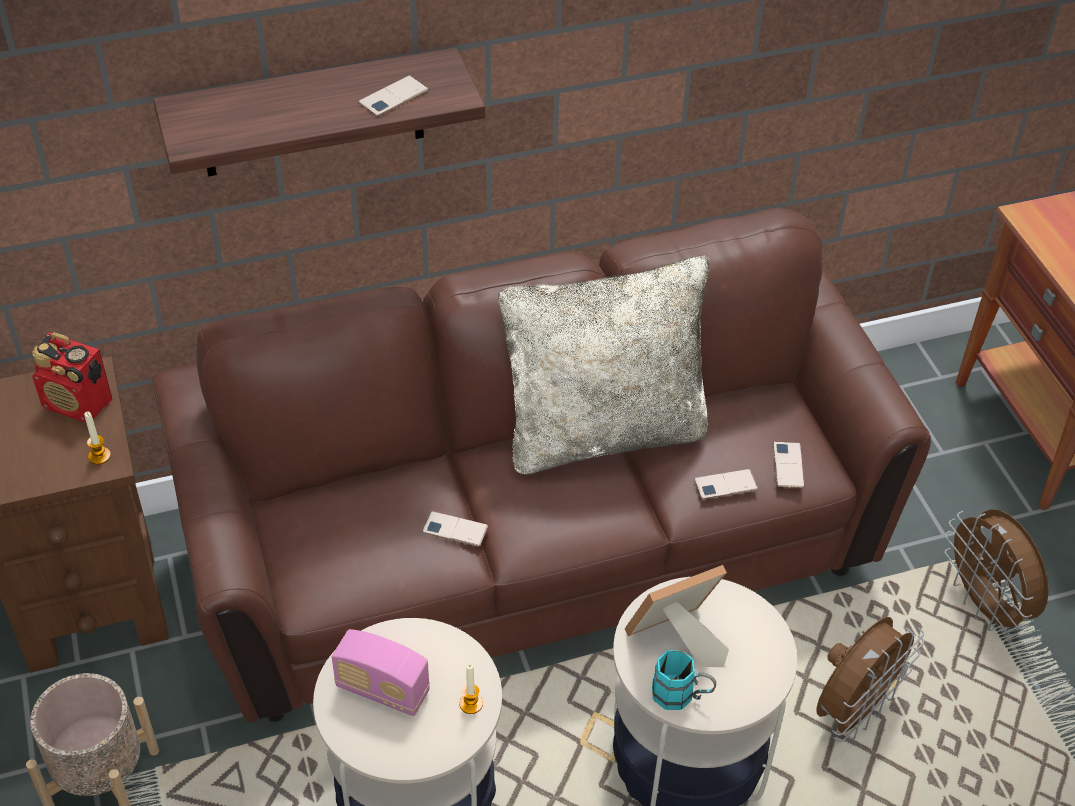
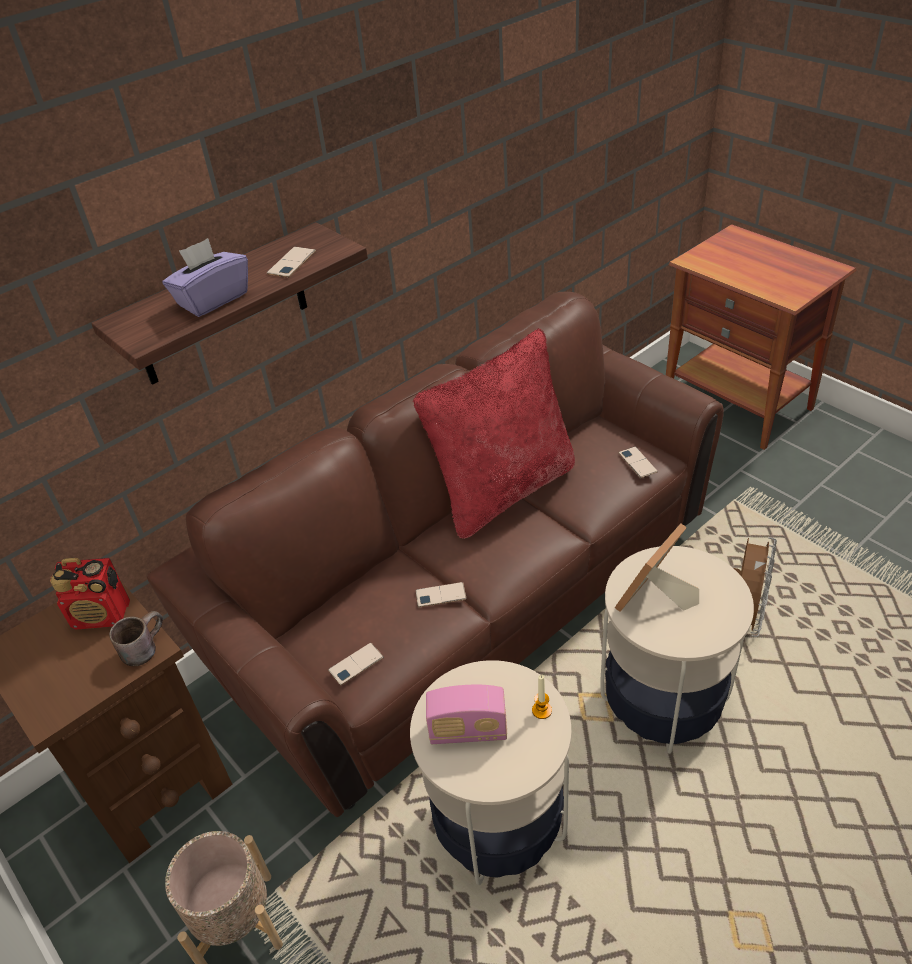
camera: 20 degrees left, 5 degrees down
(99, 456) = (143, 646): candle -> brown mug
(285, 115) = (213, 299): none -> purple tissue box
(606, 437) = (506, 492): beige pillow -> red pillow
(681, 696) = (686, 636): turquoise mug -> none
(725, 485) = (606, 490): phone -> phone (356, 664)
(986, 606) = (773, 517): brown fan -> none

